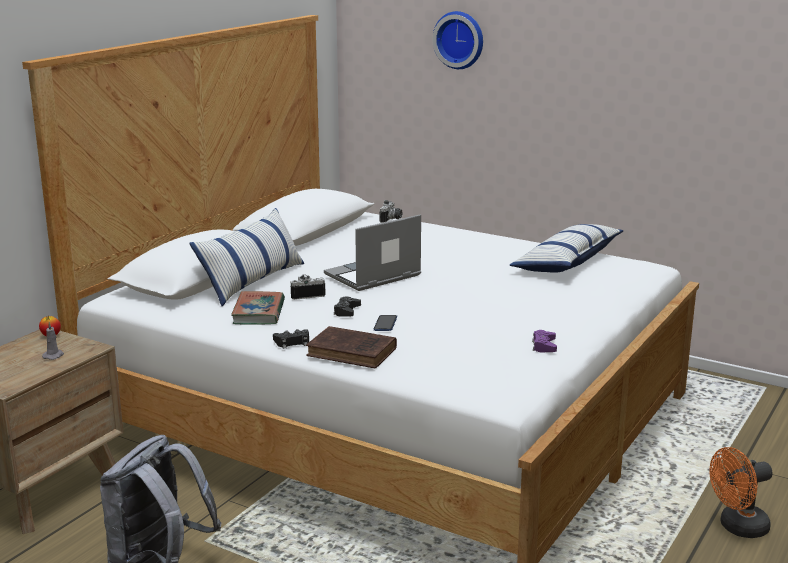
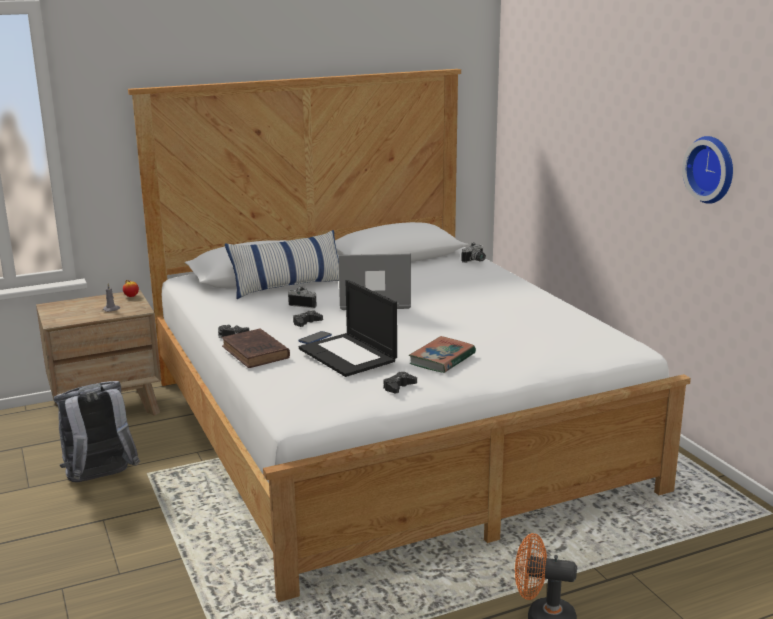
camera: 35 degrees right, 0 degrees up
(258, 312) = (250, 309): book -> book (442, 359)
(453, 329) = (349, 355): none -> laptop
(460, 39) = (570, 100): wall clock -> wall clock (712, 169)
(544, 346) = (399, 387): purple game controller -> black game controller
(567, 262) = (558, 327): pillow -> none

